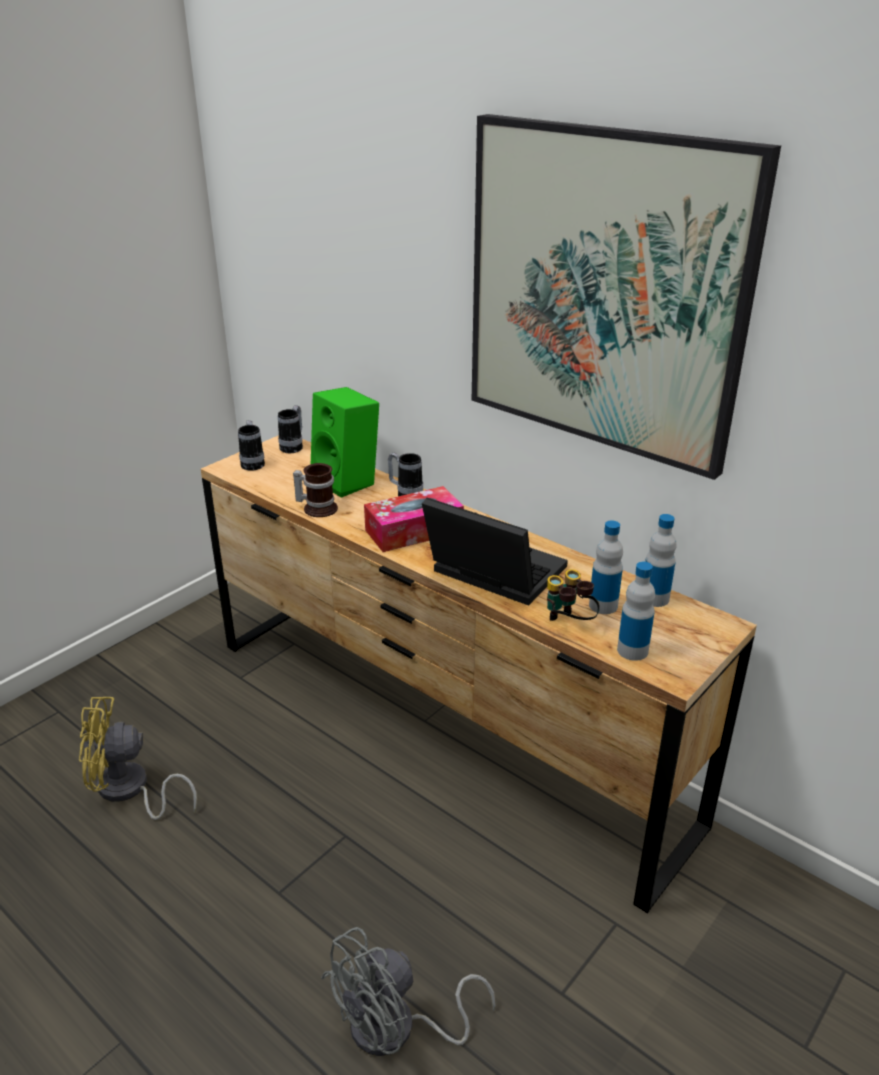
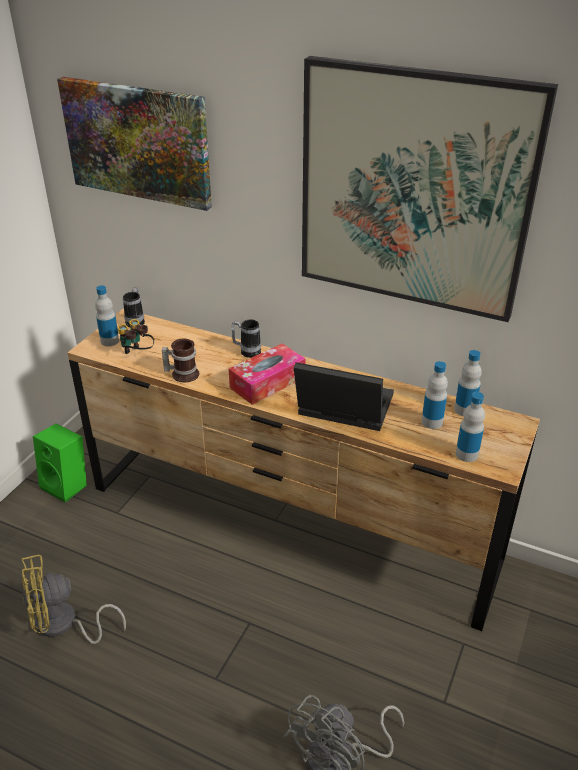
camera: 15 degrees left, 5 degrees up
(253, 463) = (110, 341): mug -> bottle
(307, 225) = (138, 142): none -> picture
(348, 481) = (196, 346): green speaker -> green speaker (67, 485)
(568, 623) = (414, 441): binoculars -> binoculars (137, 354)

